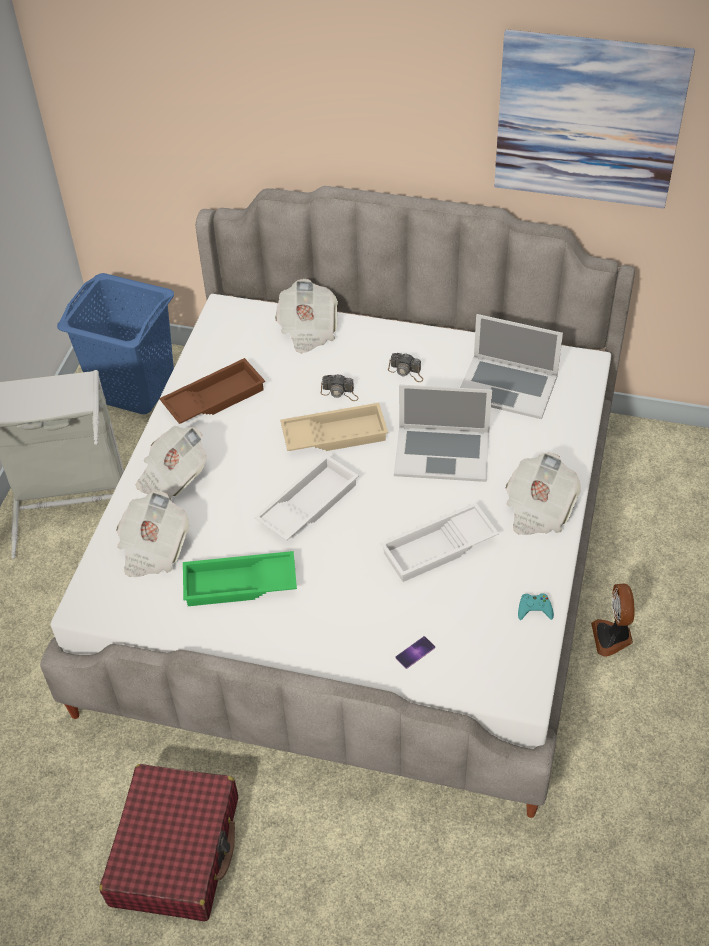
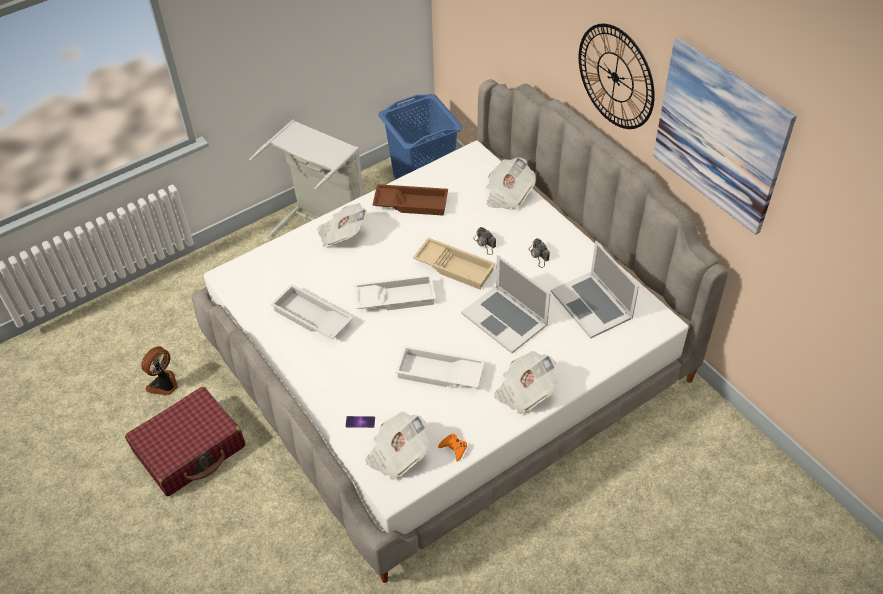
camera: 40 degrees right, 0 degrees up
(153, 549) = (290, 268): newspaper -> newspaper (397, 454)
(239, 585) = (311, 318): green tray -> white tray
(411, 118) = (615, 77): none -> wall clock
(534, 609) = (454, 448): turquoise game controller -> orange game controller
(612, 637) = (546, 518): fan -> fan (164, 385)

